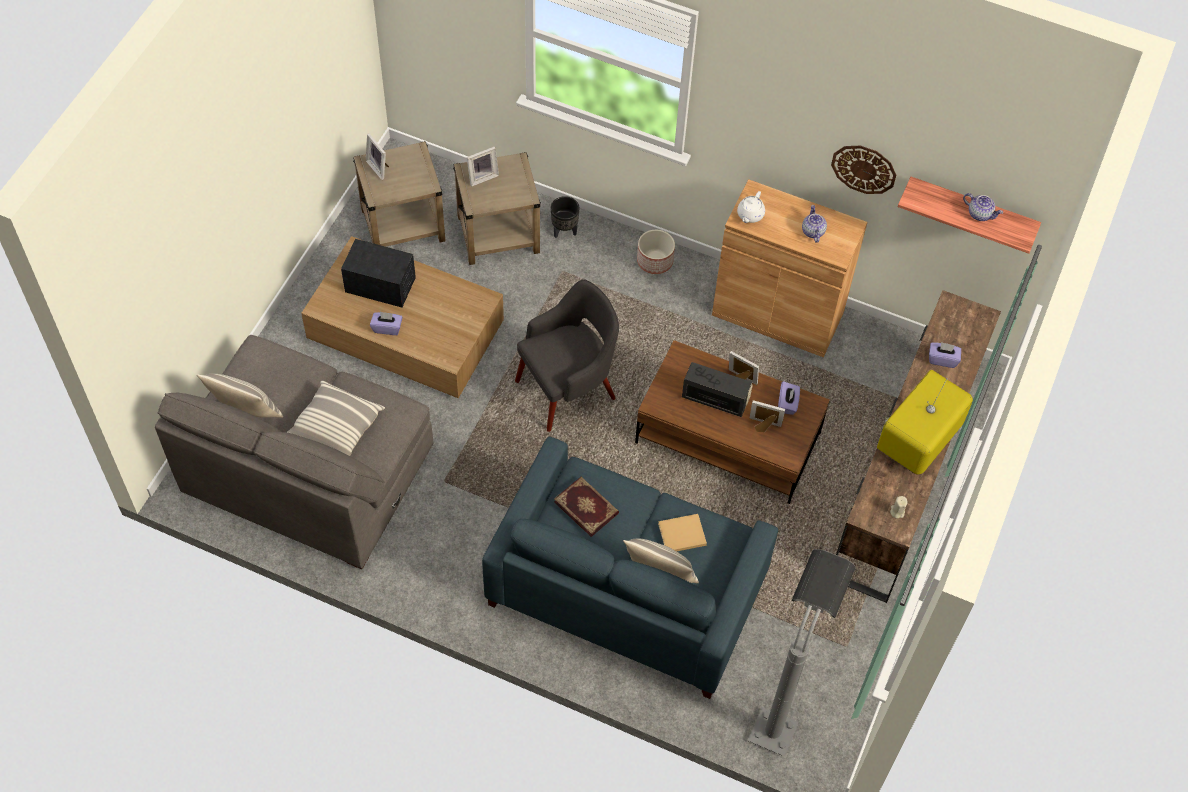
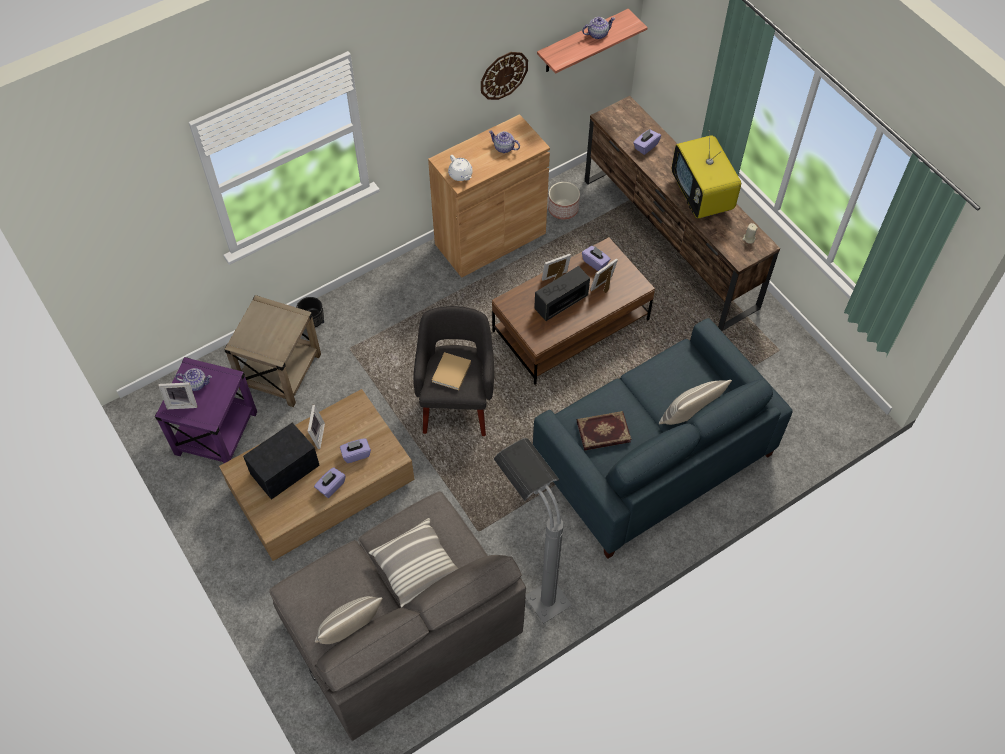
camera: 55 degrees left, 0 degrees up
(403, 225) = (216, 433): beige side table -> purple side table
(405, 165) = (196, 383): none -> teapot
(432, 328) = (356, 454): none -> purple tissue box
(482, 176) = (253, 336): picture frame -> picture frame (315, 435)
(655, 261) = (388, 285): planter -> planter (563, 208)
(680, 534) = (665, 384): beige book -> beige book (451, 373)
(781, 708) = (803, 415): grey floor lamp -> grey floor lamp (533, 583)

